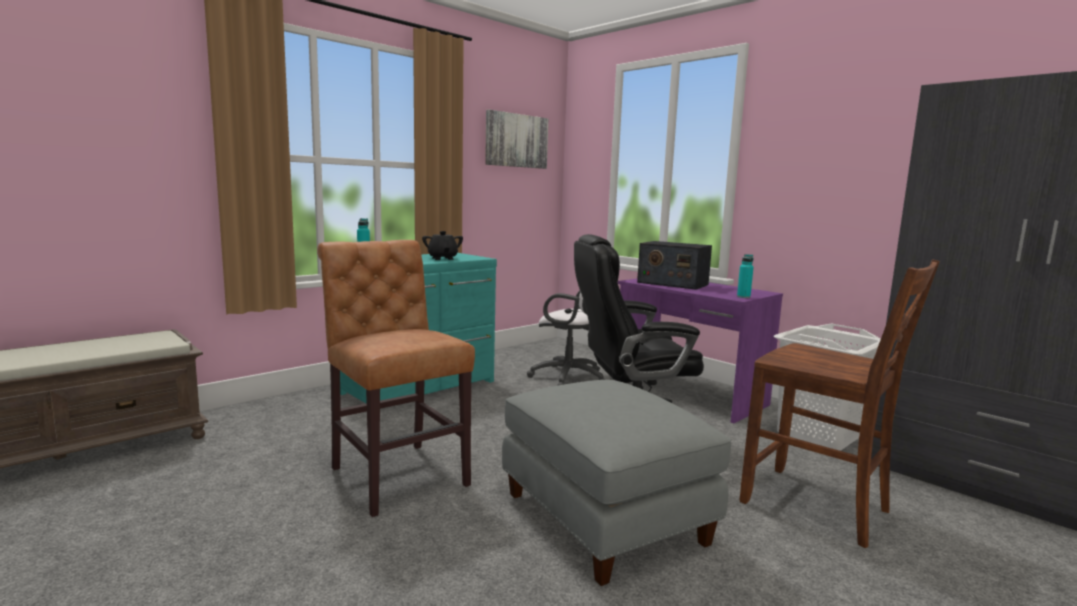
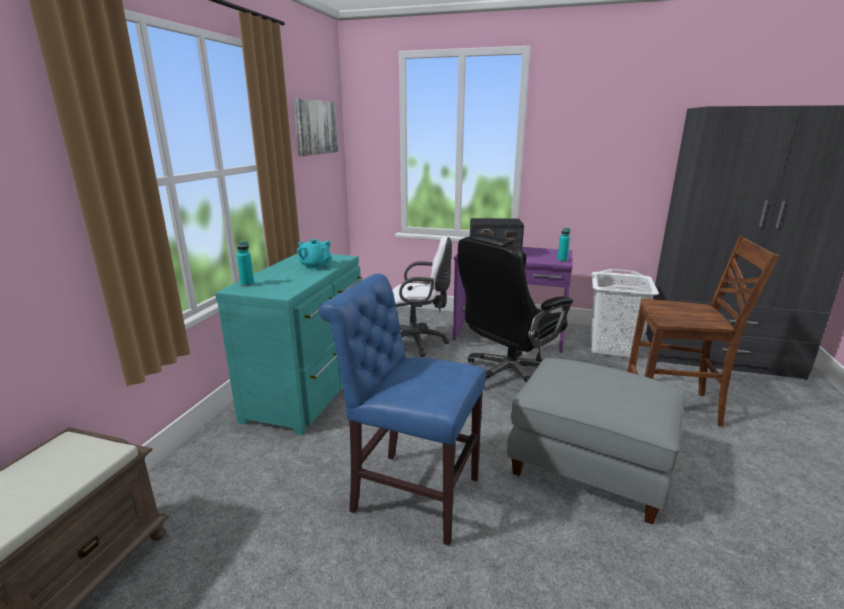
camera: 30 degrees left, 10 degrees up
(396, 474) = (409, 493): brown chair -> blue chair
(442, 258) = (315, 266): black teapot -> turquoise teapot

